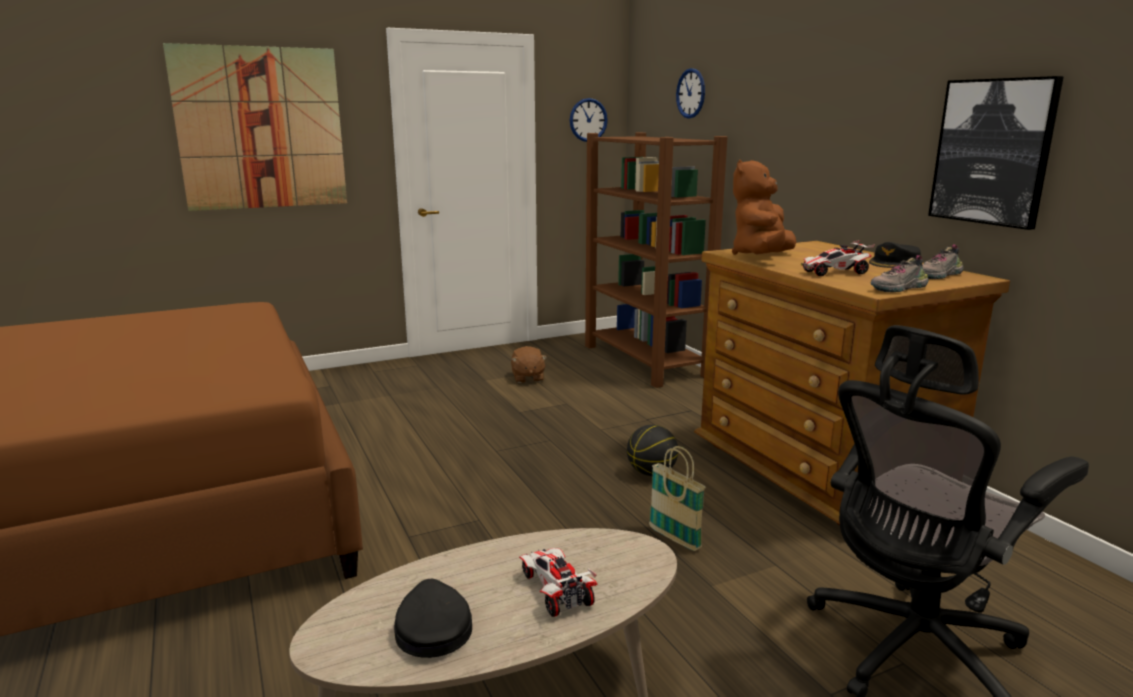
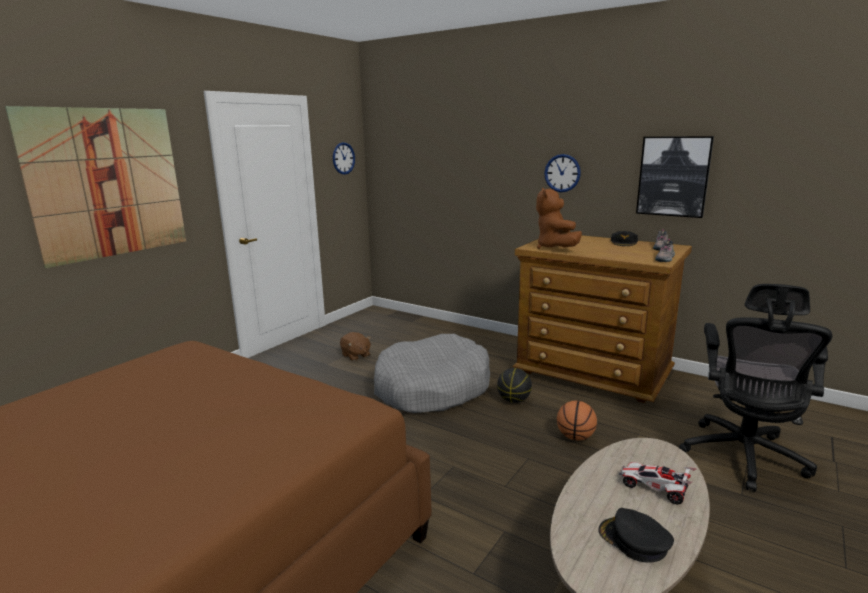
camera: 30 degrees left, 0 degrees up
(567, 433) = (432, 388): none -> grey dog bed
(645, 361) = (417, 326): brown bookcase -> none
(674, 538) = (575, 437): basket -> basketball
(690, 93) = (430, 139): wall clock -> wall clock (562, 173)
(834, 273) = (614, 253): toy car -> none

